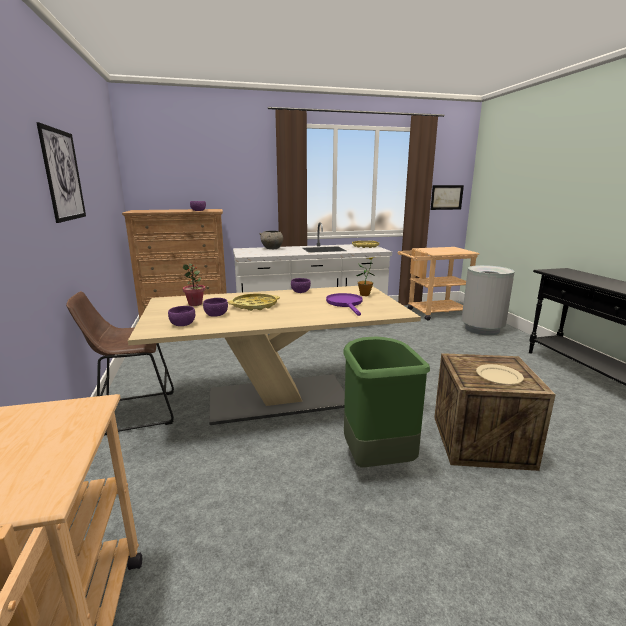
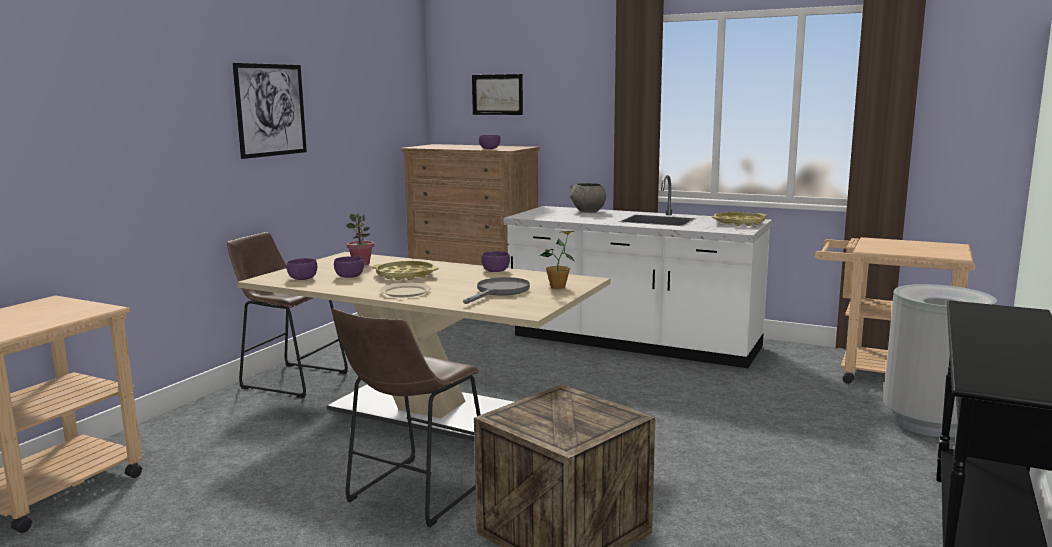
camera: 40 degrees right, 5 degrees down
(346, 304) = (499, 292): purple frying pan -> grey frying pan
(375, 458) = (413, 494): green trash can -> brown stool
(446, 197) = (966, 139): picture -> picture (497, 94)
(498, 376) = (555, 422): beige plate -> beige plate (405, 292)

